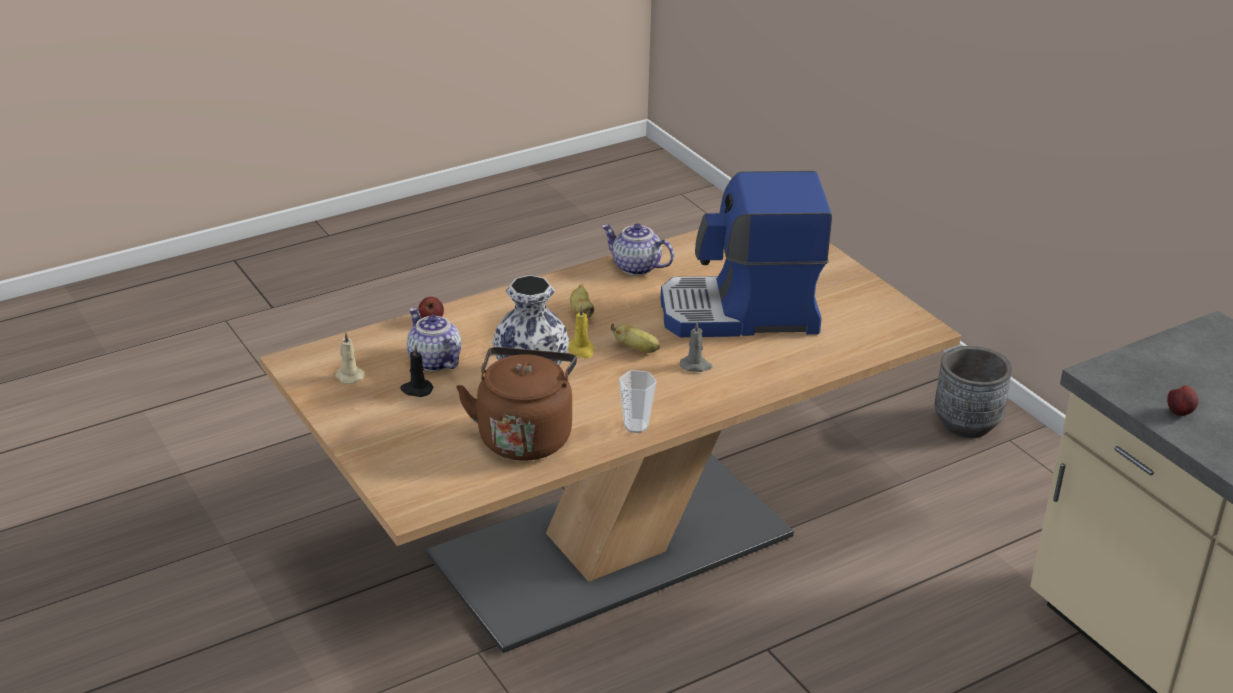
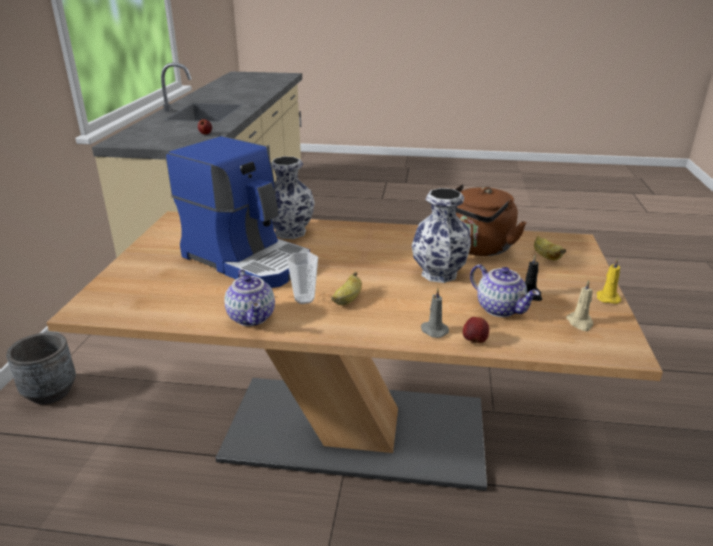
camera: 140 degrees left, 5 degrees down
(433, 361) = (501, 309): teapot -> teapot turned 45 degrees counterclockwise
(581, 350) = (383, 277): yellow candle -> yellow candle (607, 297)
(636, 426) = (407, 232): cup -> cup (304, 299)
(637, 349) = (347, 265): banana -> banana (545, 256)
(696, 366) = (328, 245): grey candle -> grey candle (433, 330)
(766, 364) = (289, 232): none -> vase

